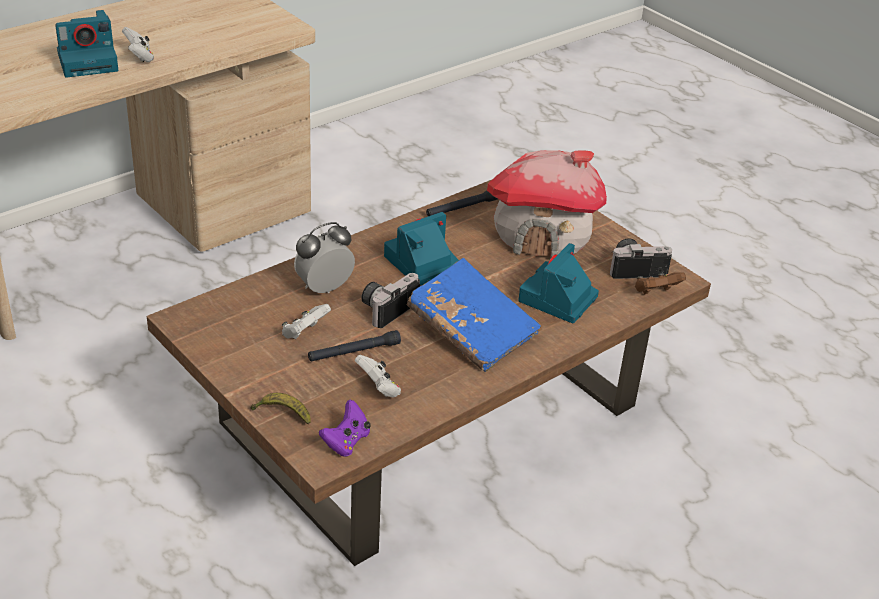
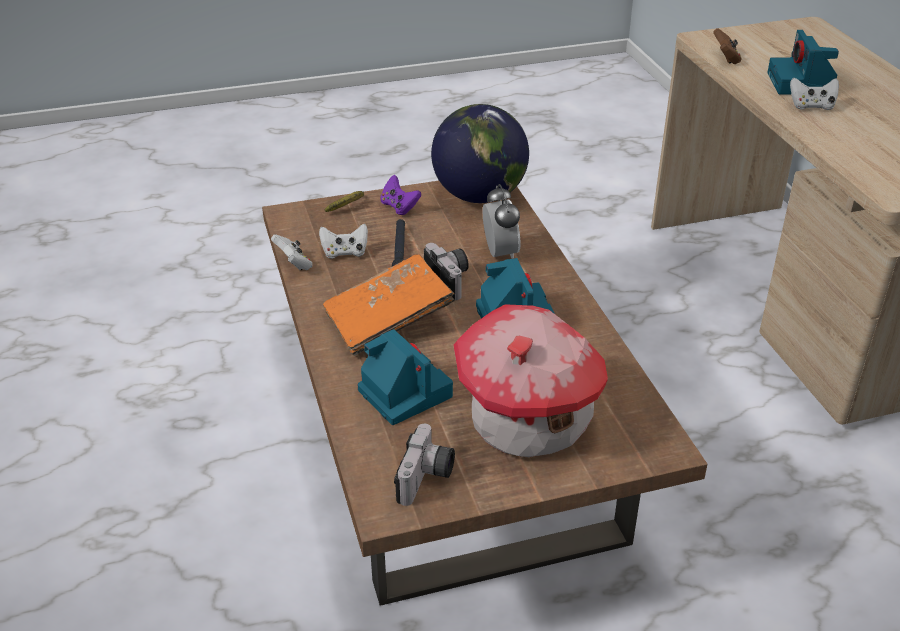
camera: 115 degrees right, 0 degrees up
(217, 322) = (479, 196): none -> globe
(304, 333) = (440, 232): white game controller -> white game controller (294, 264)
(346, 442) = (297, 226): purple game controller -> purple game controller (399, 207)
(461, 208) = (612, 373): black flashlight -> none
(472, 330) = (388, 320): blue book -> orange book
(655, 293) = (371, 477): brown game controller -> brown game controller (725, 59)

